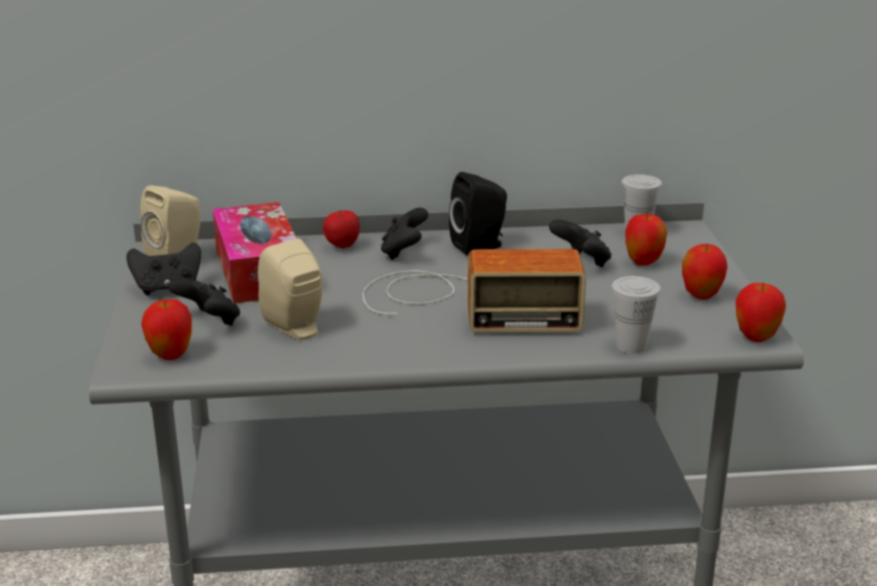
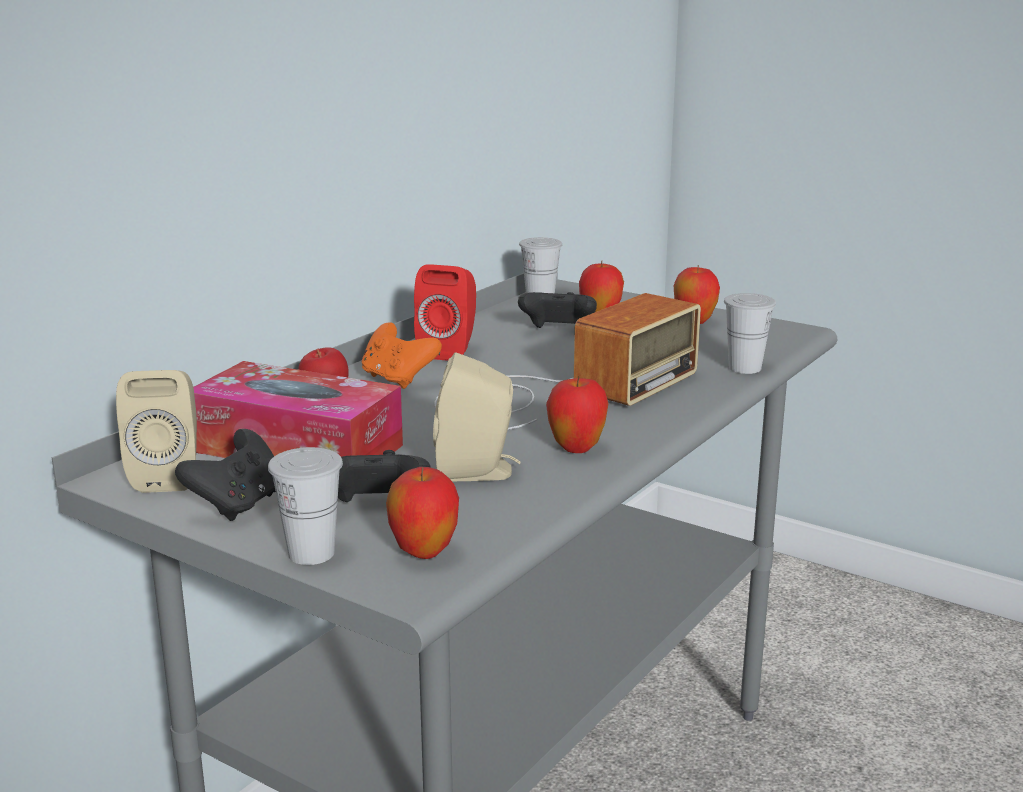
camera: 50 degrees left, 5 degrees down
(134, 329) = (311, 553): none -> white cup
(404, 252) = (397, 379): black game controller -> orange game controller
(480, 246) = (450, 351): black speaker -> red speaker
(756, 337) = (792, 332): apple -> apple (576, 449)

